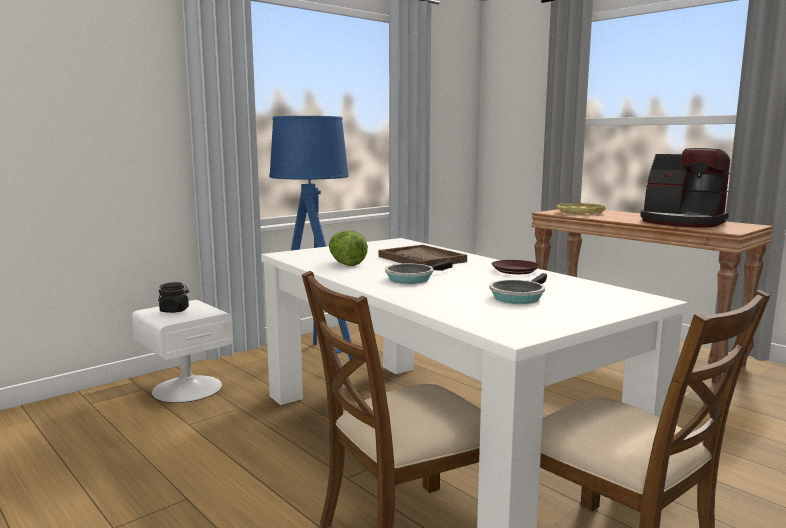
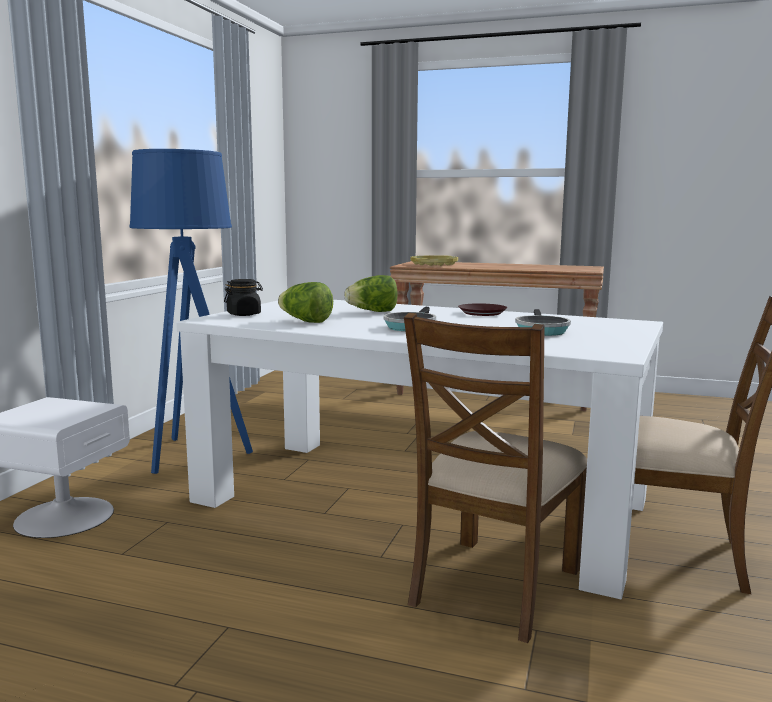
camera: 30 degrees left, 0 degrees up
(174, 310) = (41, 412): black jar -> black jar (244, 314)
(422, 259) = (373, 312): brown tray -> lettuce
(682, 222) = (536, 267): coffee machine -> none

